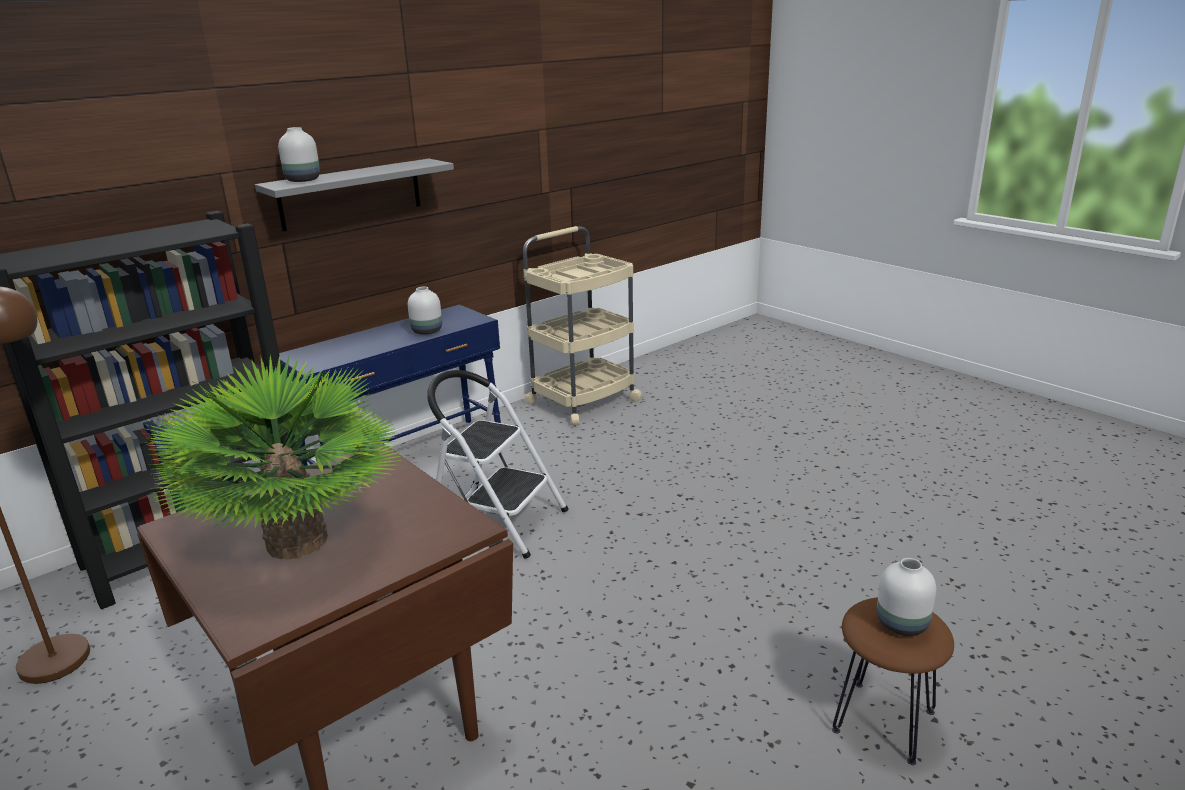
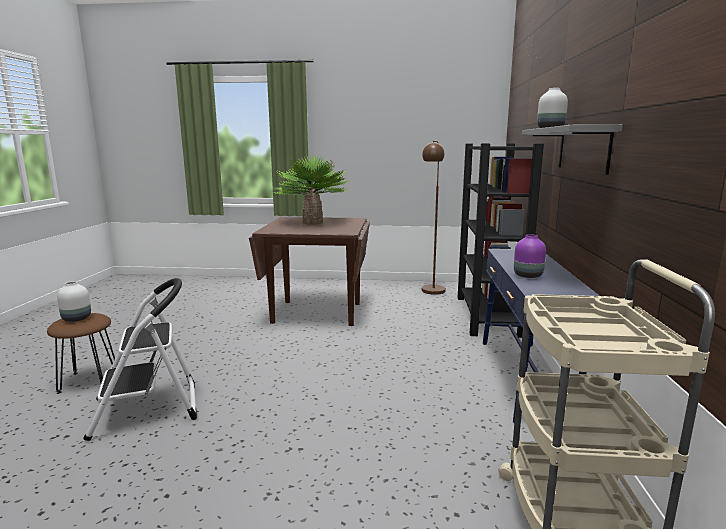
camera: 135 degrees right, 10 degrees down
(427, 331) = (527, 275): white vase -> purple vase
(495, 521) = (393, 373): step ladder -> step ladder (149, 409)

